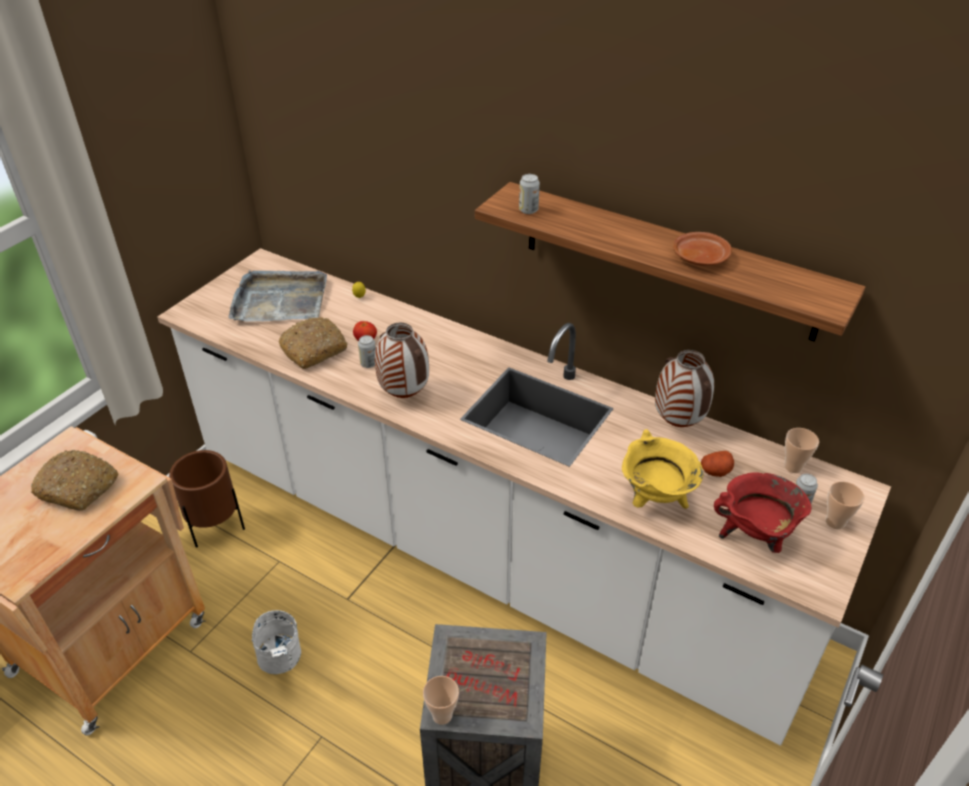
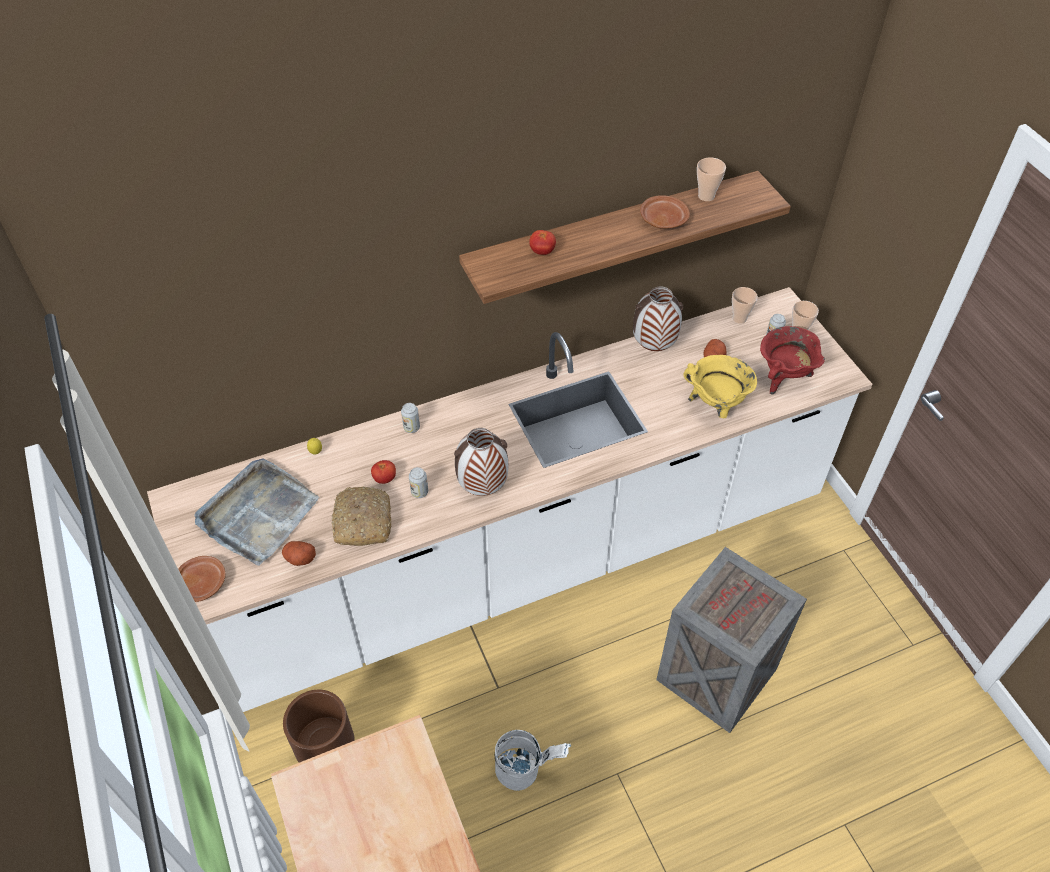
camera: 55 degrees left, 10 degrees up
(78, 487) = (374, 797): bread -> none
(201, 306) = (202, 583): none -> brown plate
(256, 337) = (299, 558): none -> potato
(442, 715) = (753, 647): cup -> cup (706, 196)
(528, 210) = (516, 267): can -> can (411, 427)
(565, 214) = (542, 251): none -> tomato

